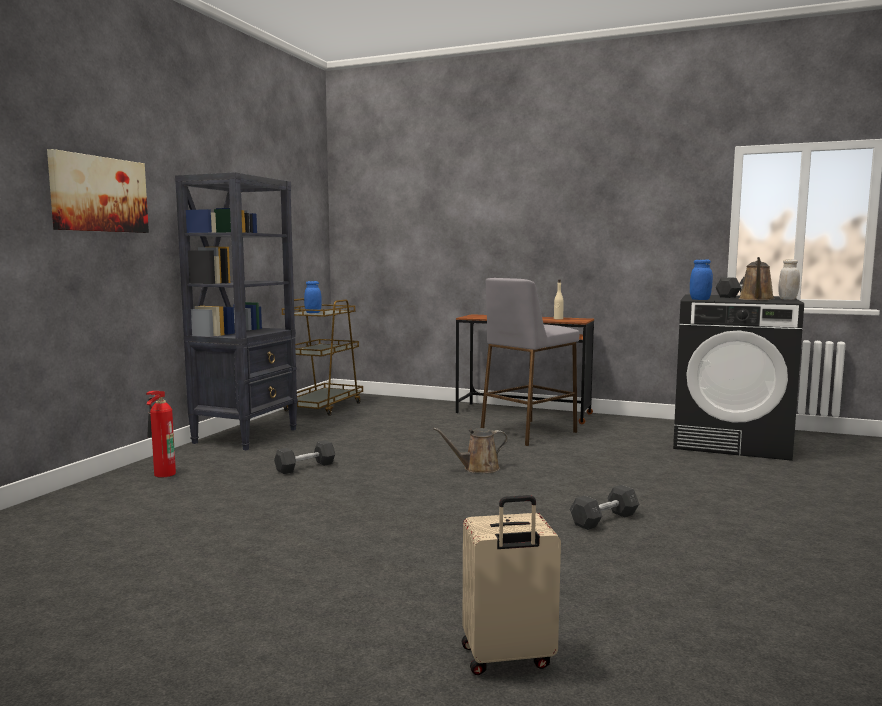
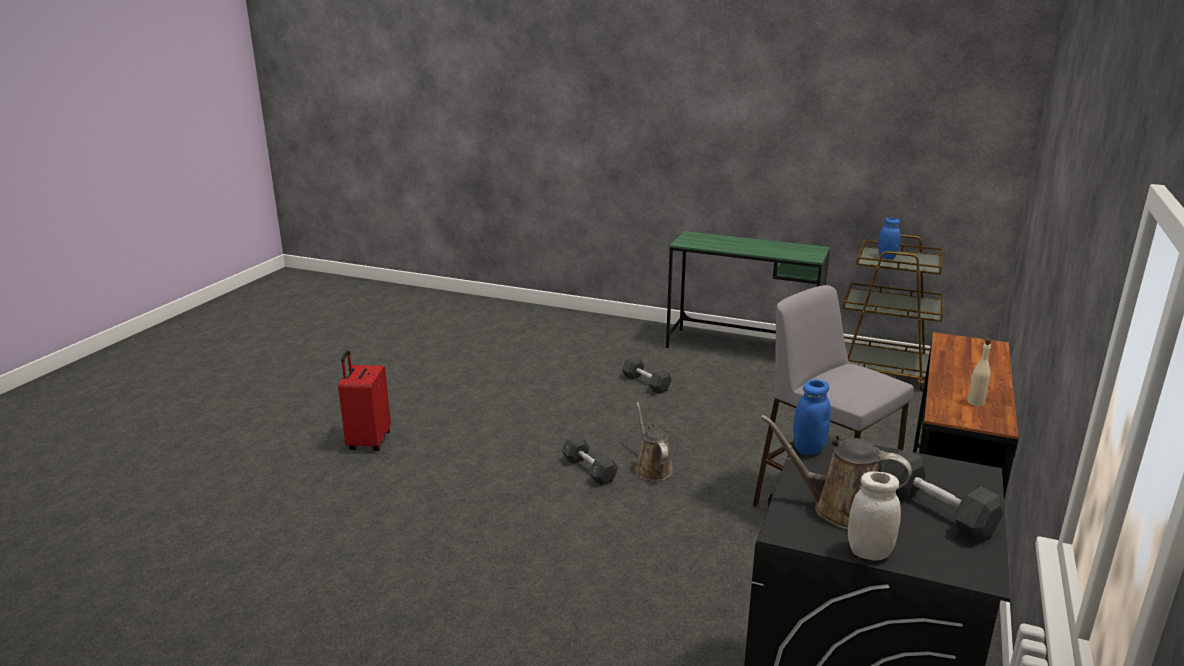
camera: 90 degrees right, 15 degrees up
(99, 194) = (640, 107): picture -> none
(162, 475) = (621, 334): fire extinguisher -> none
(246, 436) = (742, 348): black bookcase -> green desk
(423, 606) = (368, 441): none -> red suitcase
(507, 658) = (297, 467): beige suitcase -> none
(604, 519) = (496, 531): grey dumbbell -> grey dumbbell (589, 470)

